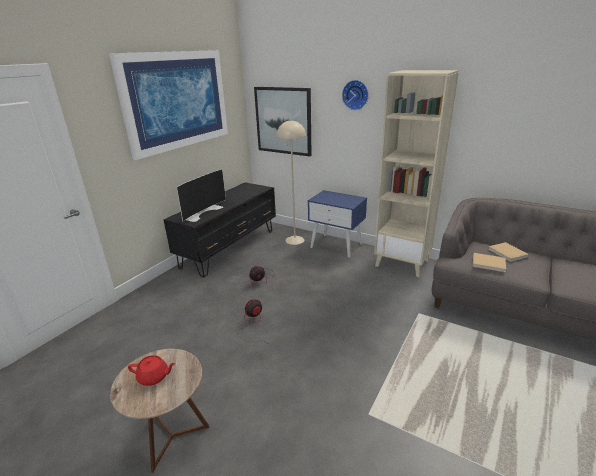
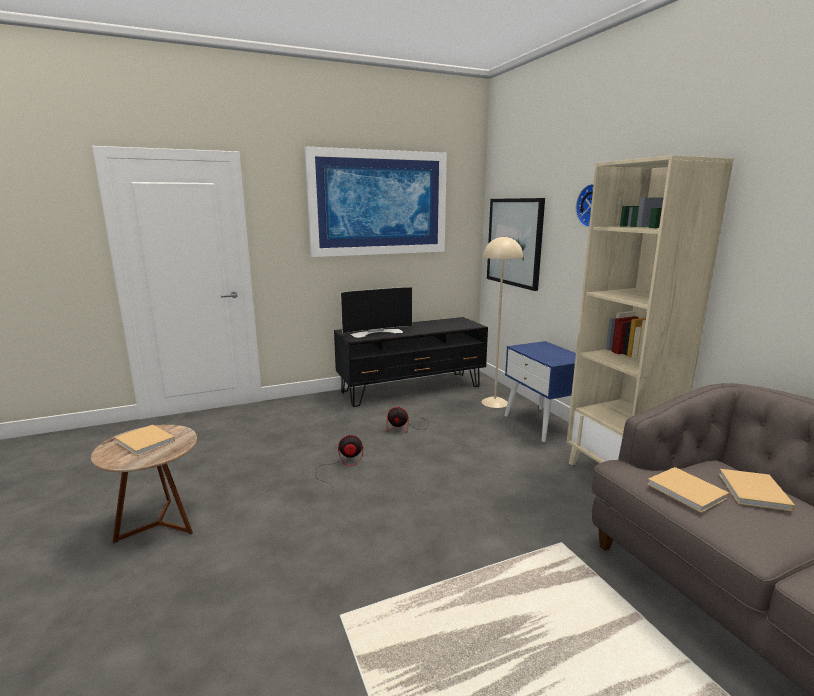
camera: 35 degrees right, 10 degrees down
(154, 377) = (146, 442): red teapot -> beige book

